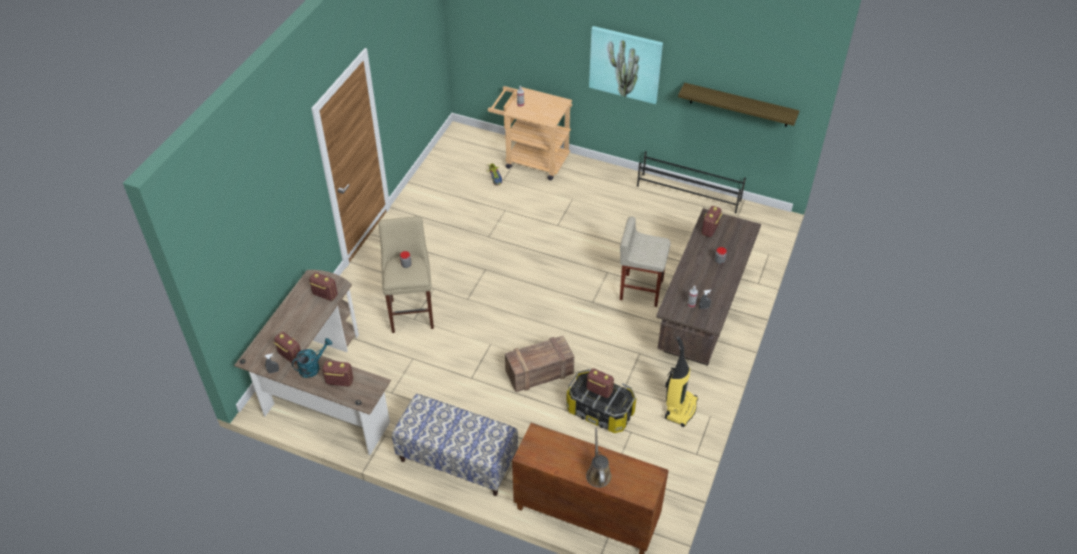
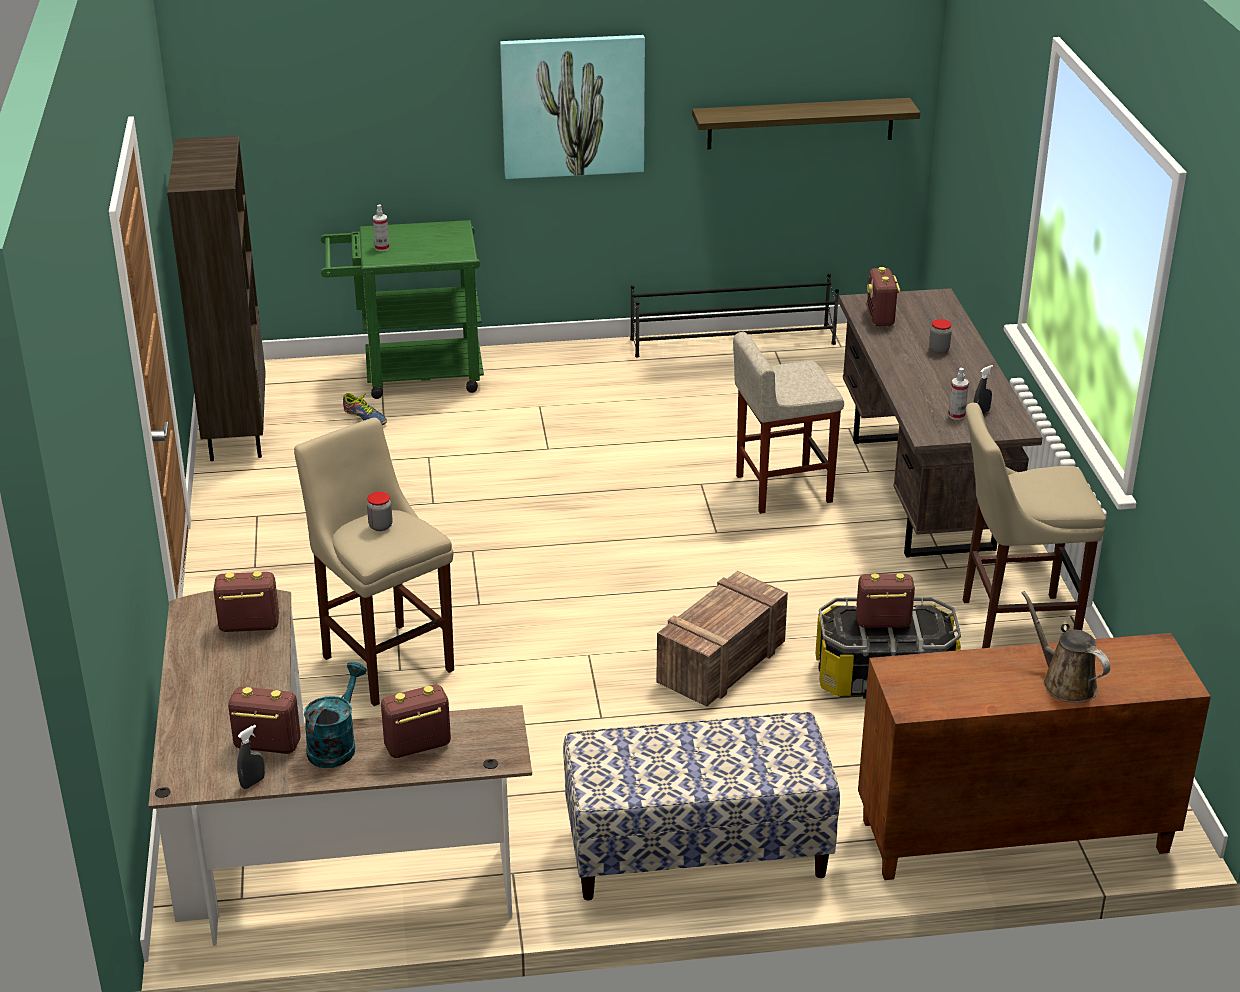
camera: 30 degrees left, 15 degrees down
(439, 165) = (235, 432): none -> brown bookcase
(531, 159) = (410, 375): beige cart -> green cart
(680, 408) = (1012, 623): vacuum cleaner -> beige stool

